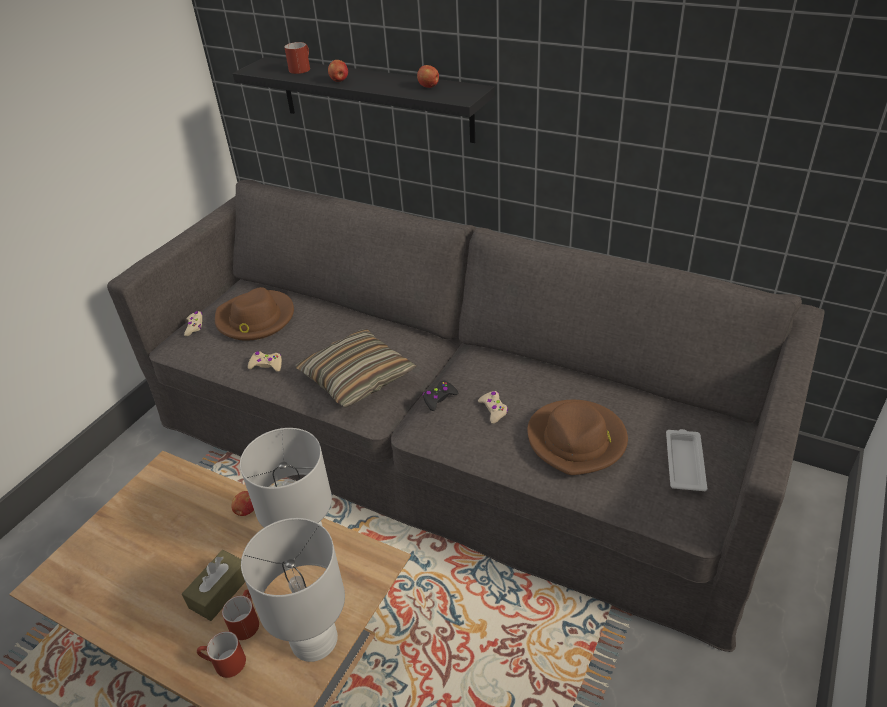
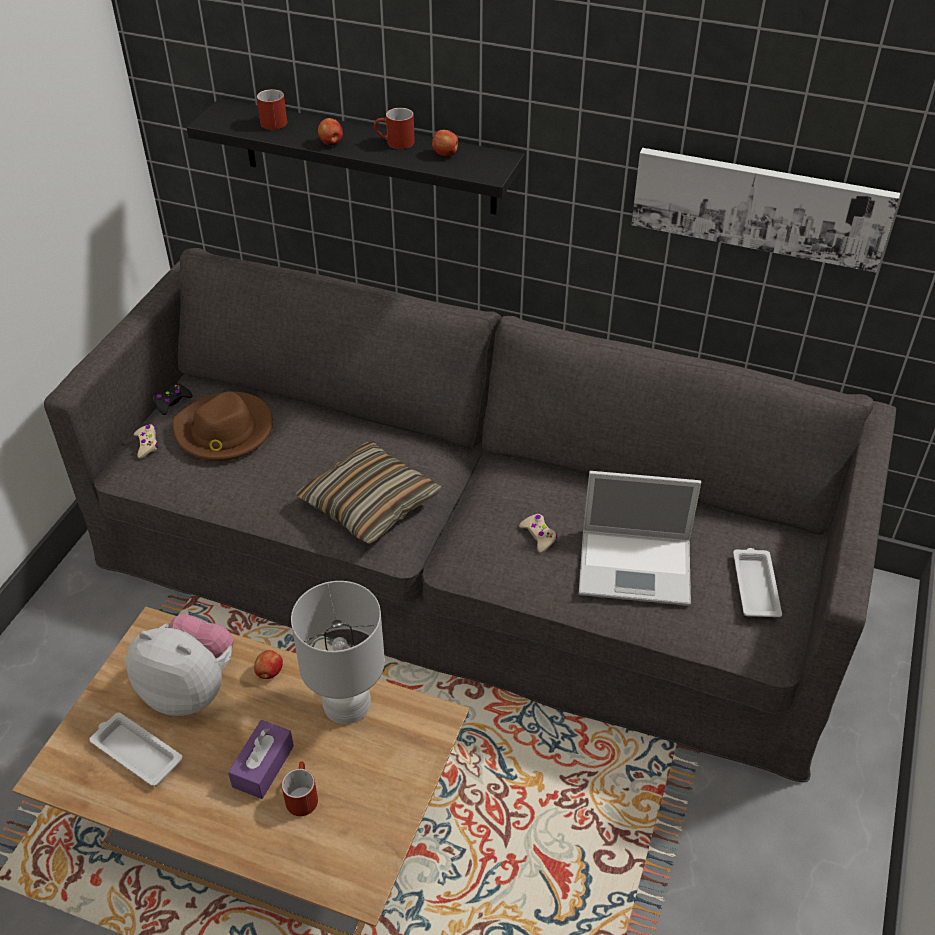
camera: 10 degrees left, 5 degrees up
(118, 570) = (135, 752): none -> white tray
(178, 520) = (190, 689): none -> plush toy
(220, 591) = (263, 766): brown tissue box -> purple tissue box
(224, 664) = (289, 843): red mug -> red mug (395, 143)
(266, 365) = (254, 492): beige game controller -> none
(315, 640) = (384, 809): grey table lamp -> none
(439, 398) = (473, 525): black game controller -> black game controller (172, 402)
(577, 440) = (637, 567): brown hat -> laptop
(696, 122) = (760, 206): none -> picture

